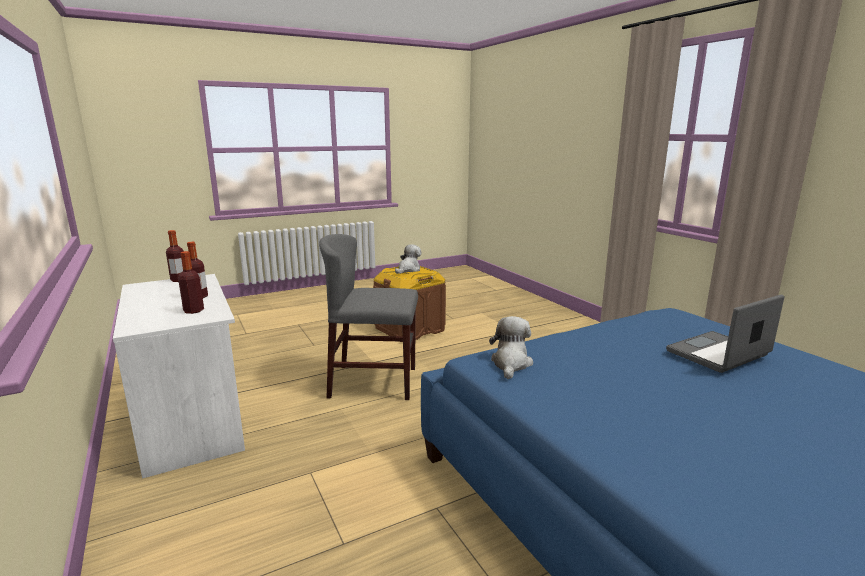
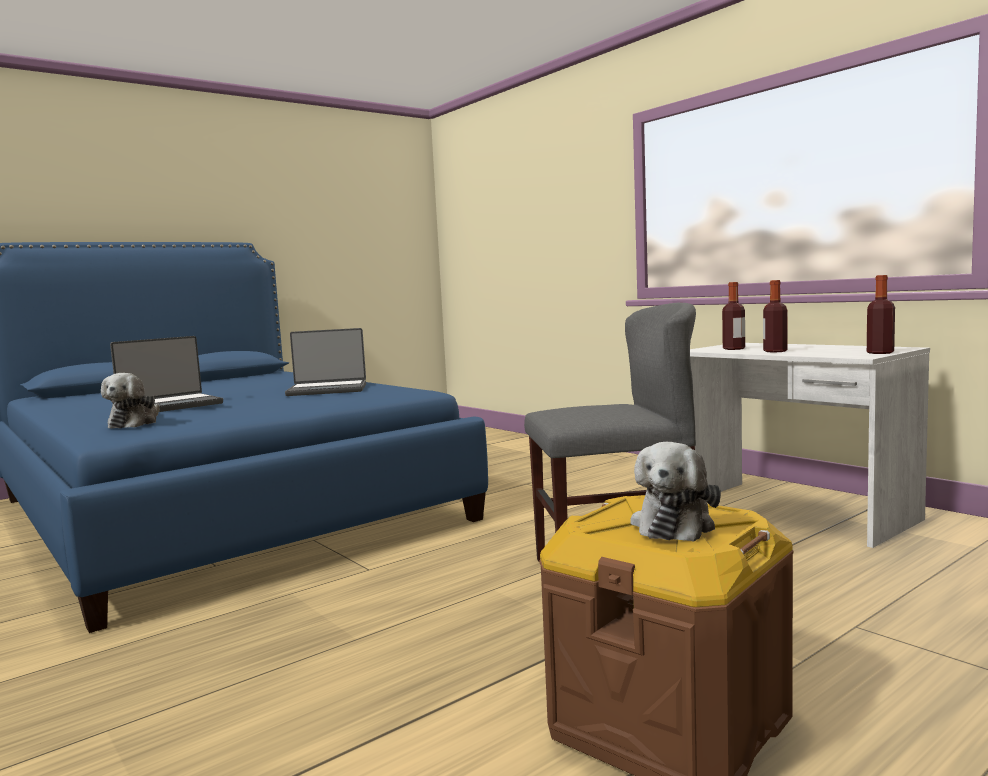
camera: 170 degrees right, 10 degrees down
(510, 363) = (391, 392): plush toy -> plush toy (135, 423)
(597, 393) = (328, 390): none -> laptop

